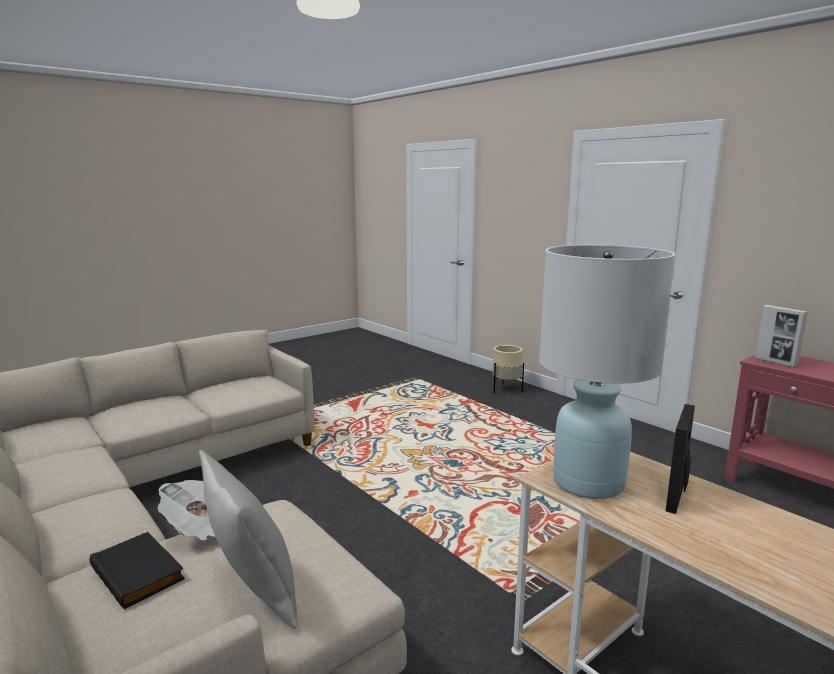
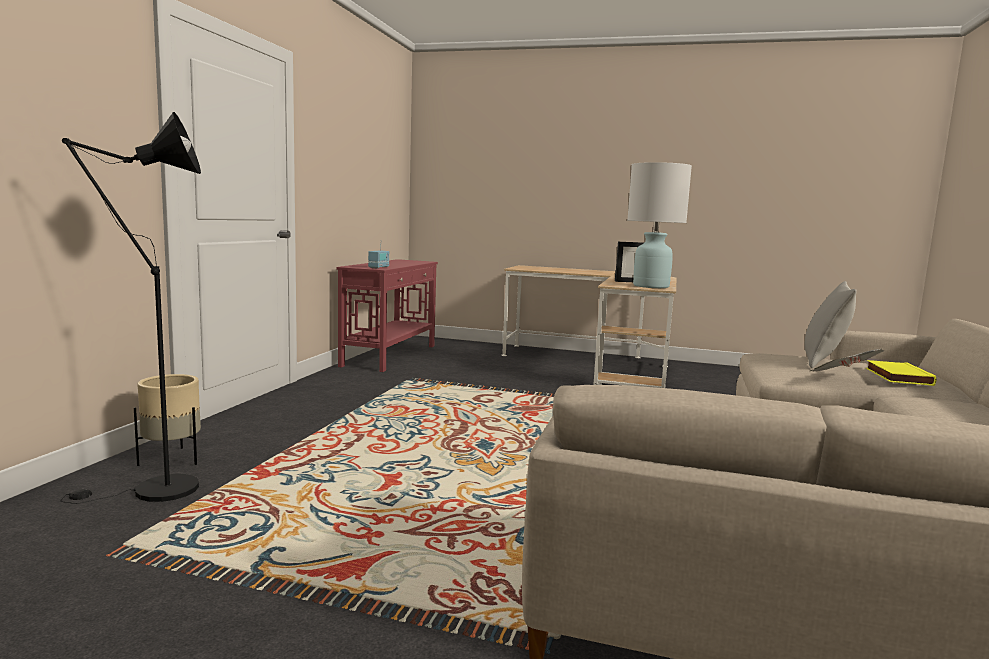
camera: 125 degrees left, 5 degrees down
(140, 572) = (896, 376): black book -> yellow book
(466, 385) = (153, 491): none -> black floor lamp
(775, 362) = (379, 267): picture frame -> radio

